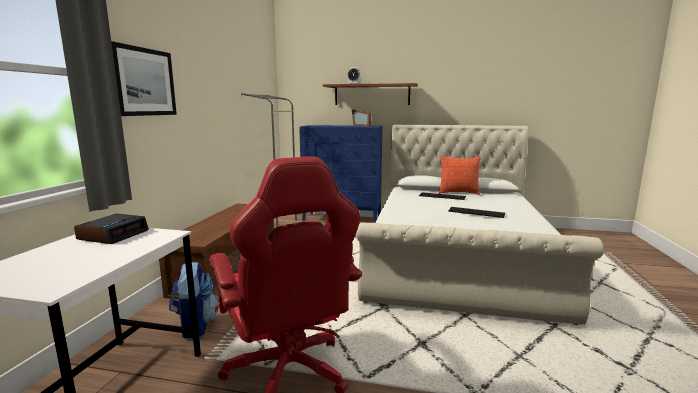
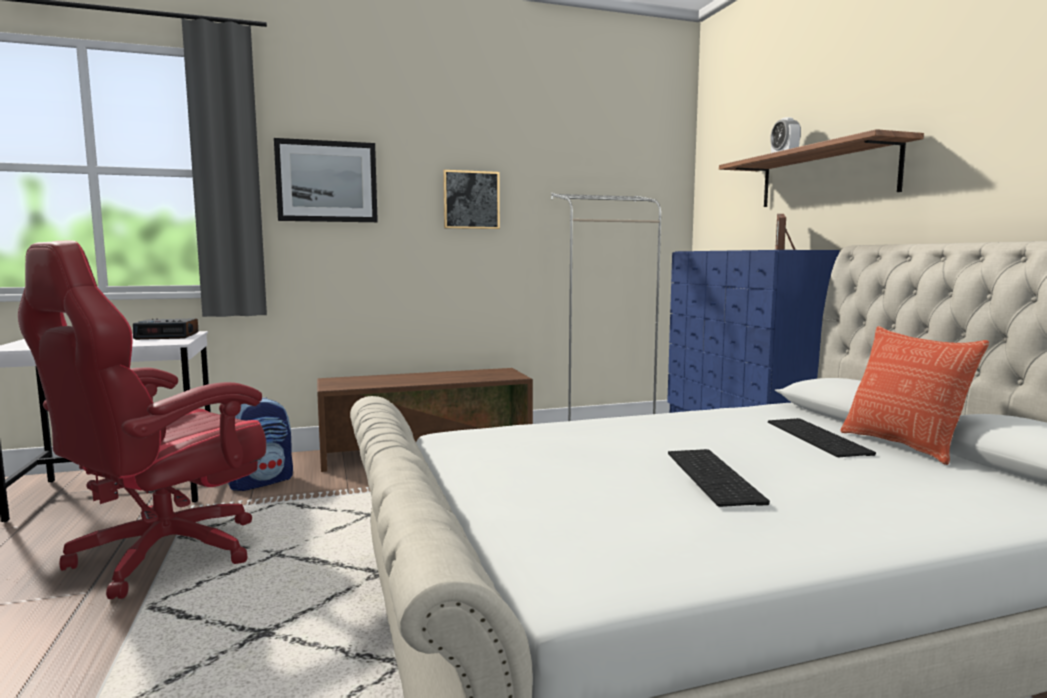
camera: 60 degrees right, 5 degrees down
(212, 97) = (471, 200): none -> picture

